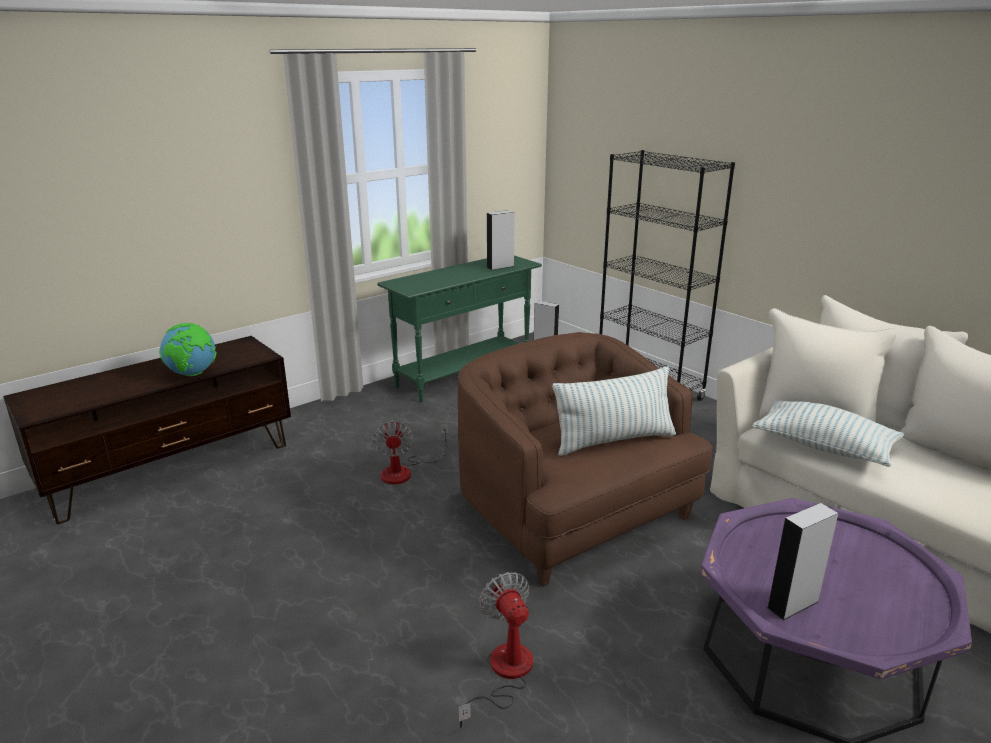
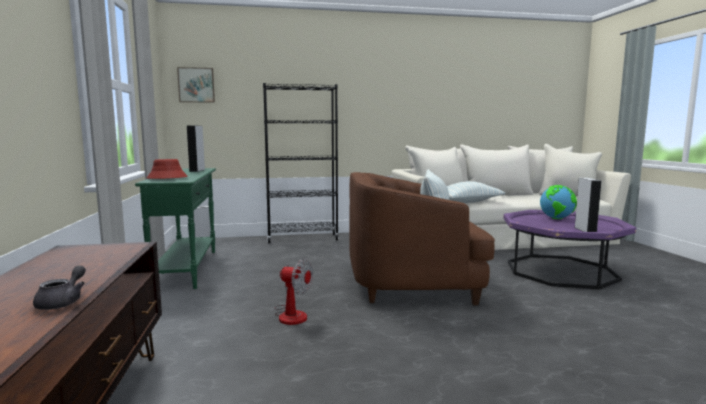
camera: 60 degrees left, 15 degrees down
(134, 390) = (63, 302): none -> grey teapot
(192, 374) = (98, 272): globe -> globe (556, 219)
(419, 280) = (167, 178): none -> red hat
(503, 674) = (559, 333): fan -> none
(575, 139) = (196, 85): none -> picture

